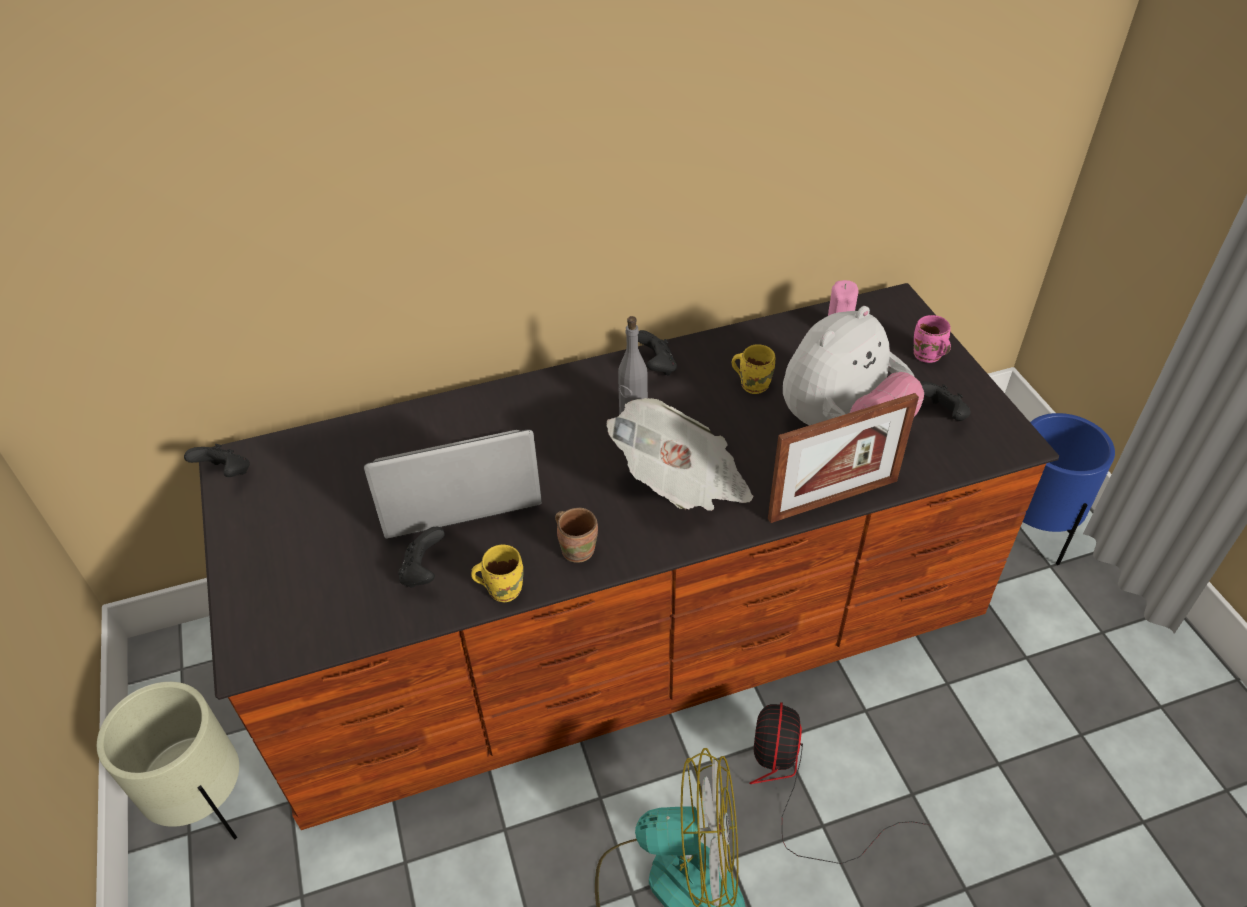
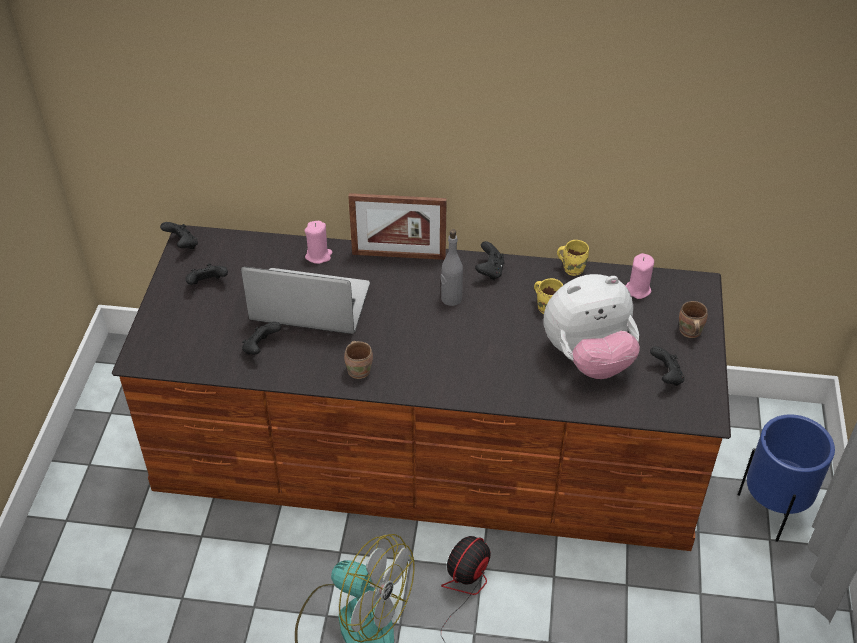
camera: 25 degrees right, 0 degrees up
(209, 805) = (107, 453): beige planter -> none
(294, 513) = (207, 284): none -> black game controller
(428, 422) = (318, 255): none -> pink candle
(502, 588) = (300, 375): yellow mug -> yellow mug (572, 268)
(682, 483) = (452, 354): newspaper -> none
(833, 499) = (544, 403): picture frame -> picture frame (398, 255)
(927, 356) = (689, 332): pink mug -> brown mug

